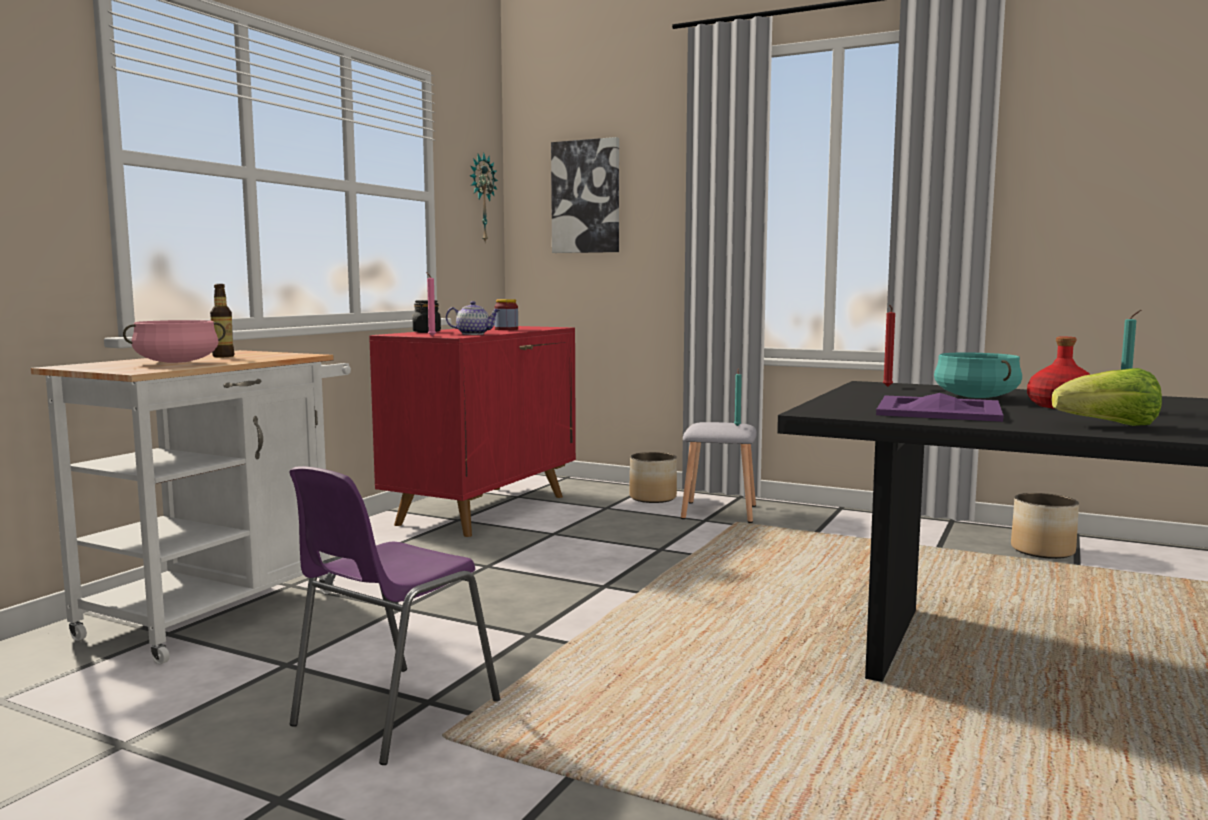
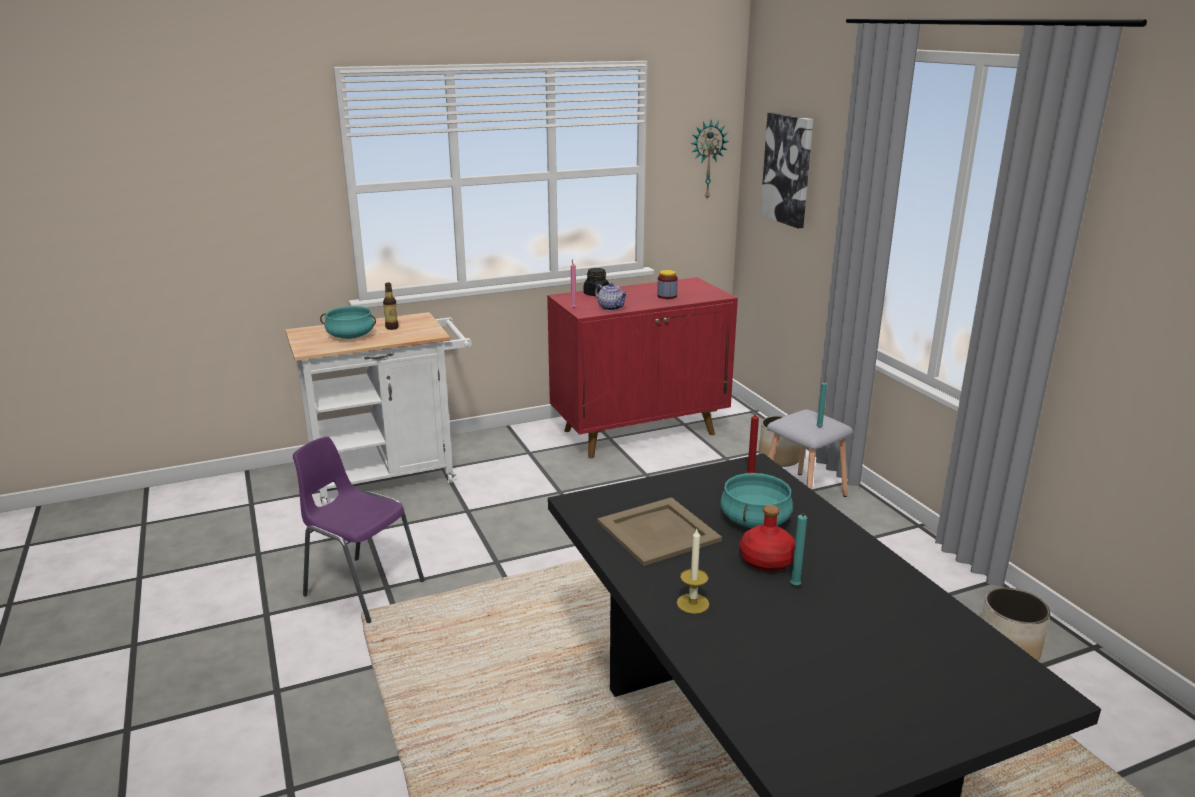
camera: 40 degrees right, 15 degrees up
(176, 362) = (350, 336): pink cooking pot -> turquoise cooking pot
(391, 715) = (361, 587): purple chair -> purple chair turned 45 degrees clockwise
(937, 410) = (657, 531): purple tray -> beige tray
(1110, 425) = (693, 603): lettuce -> candle

